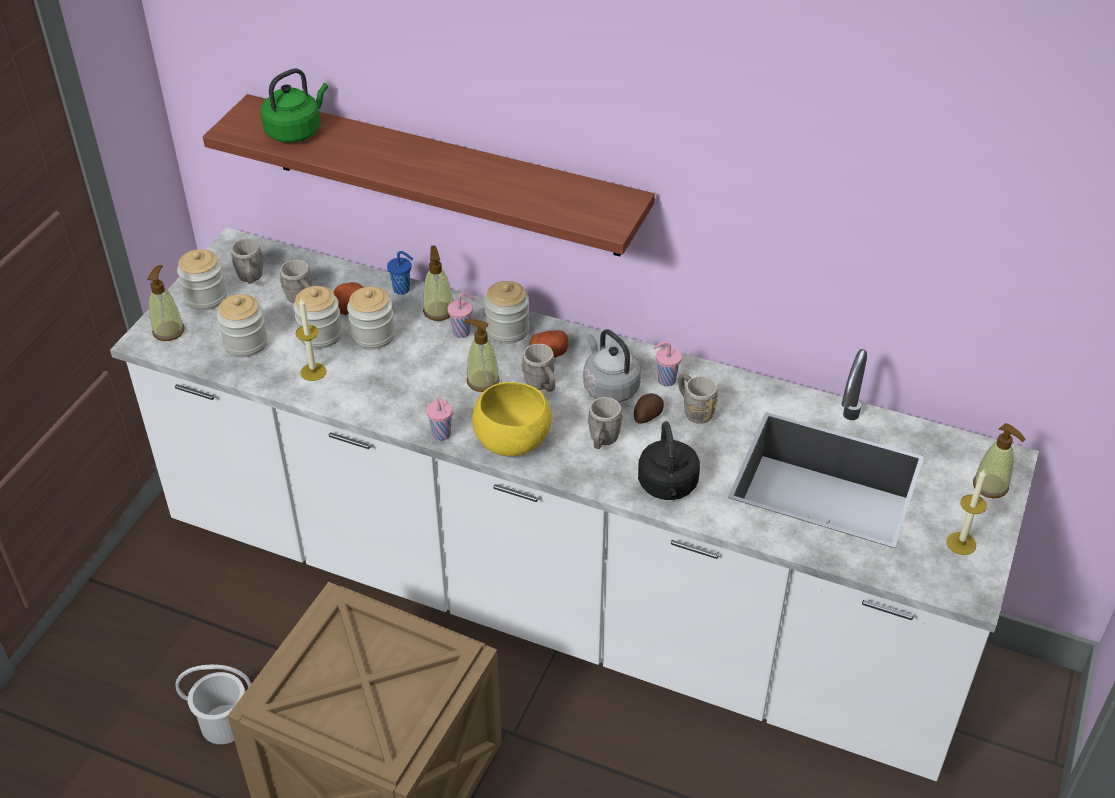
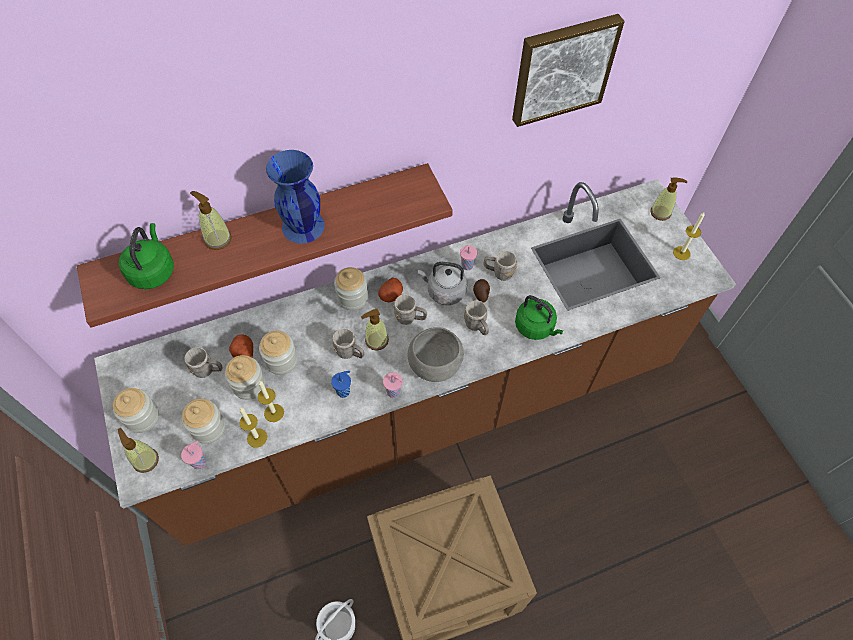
camera: 45 degrees left, 15 degrees up
(251, 278) = (157, 381): grey mug -> grey mug (350, 353)
(274, 380) = (257, 438): none -> candle
(402, 289) = (262, 317): blue cup -> blue cup (344, 391)
(438, 311) = (300, 315): soap dispenser -> soap dispenser (217, 239)
(461, 173) = (302, 226): none -> blue vase
(462, 332) = (330, 318): pink cup -> pink cup (199, 461)
(512, 441) = (434, 364): yellow bowl -> grey bowl
(557, 595) = (425, 408): white counter -> brown counter
(668, 487) = (536, 327): black kettle -> green kettle
(855, 149) = (562, 68): none -> picture

